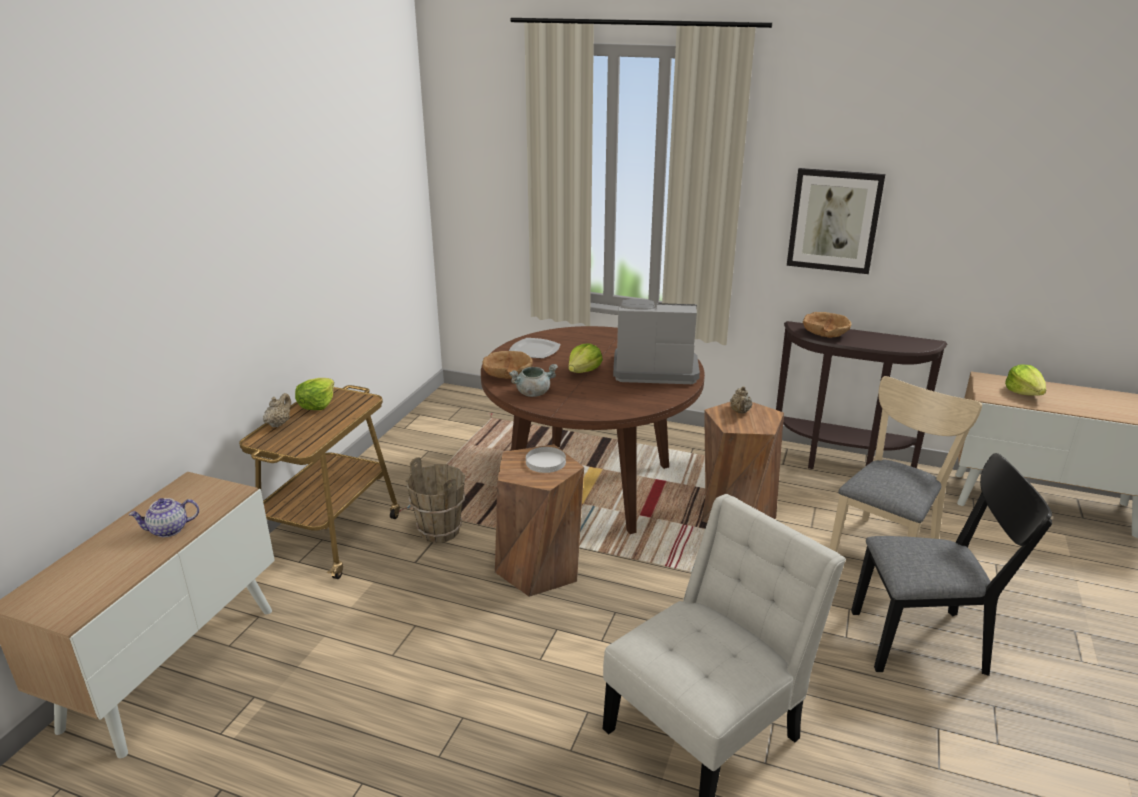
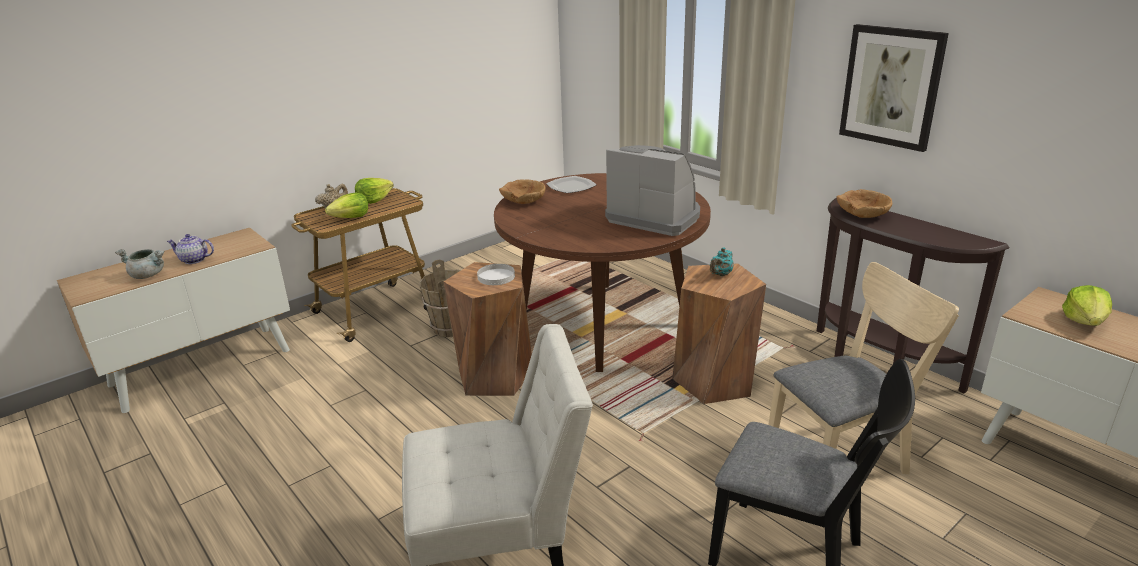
camera: 30 degrees right, 0 degrees up
(533, 393) = (525, 217): grey cooking pot -> grey cooking pot (148, 275)
(584, 371) = (590, 209): lettuce -> lettuce (351, 218)
(740, 412) = (720, 274): beige teapot -> turquoise teapot

